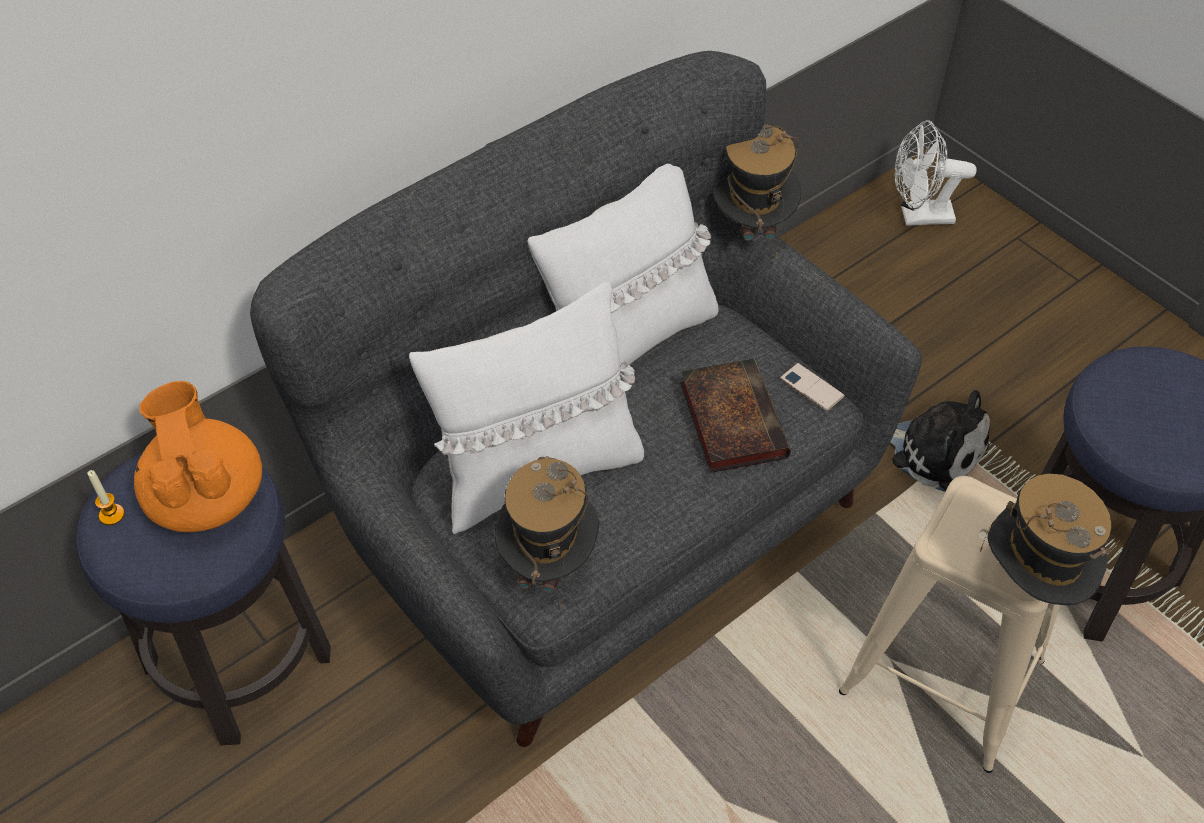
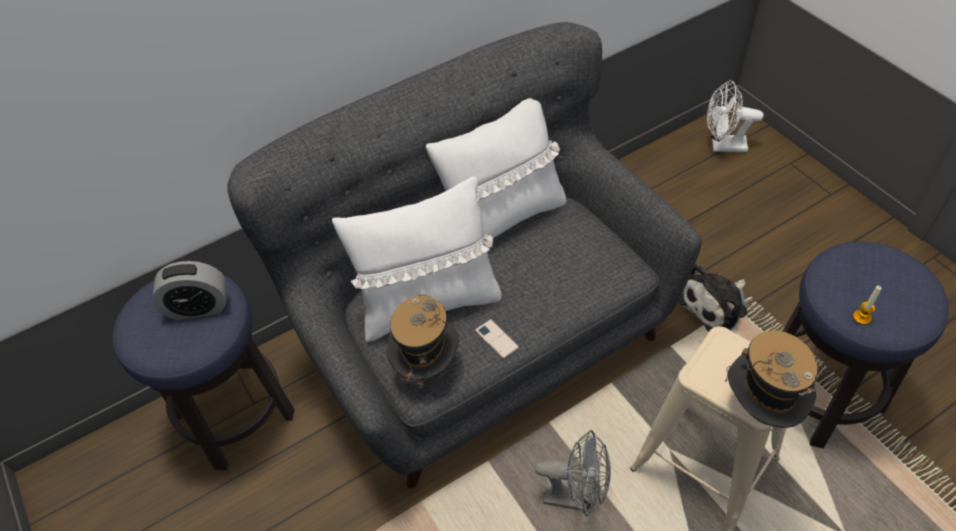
camera: 10 degrees right, 0 degrees up
(112, 515) = (136, 315): candle -> candle (862, 317)
(206, 497) = (198, 307): orange teapot -> alarm clock
(730, 418) = (564, 275): book -> none
(751, 229) = (592, 147): hat -> none
(766, 737) = (576, 496): none -> grey fan
(811, 387) = (624, 257): phone -> phone (496, 339)
(933, 450) = (716, 305): plush toy -> plush toy turned 105 degrees clockwise

